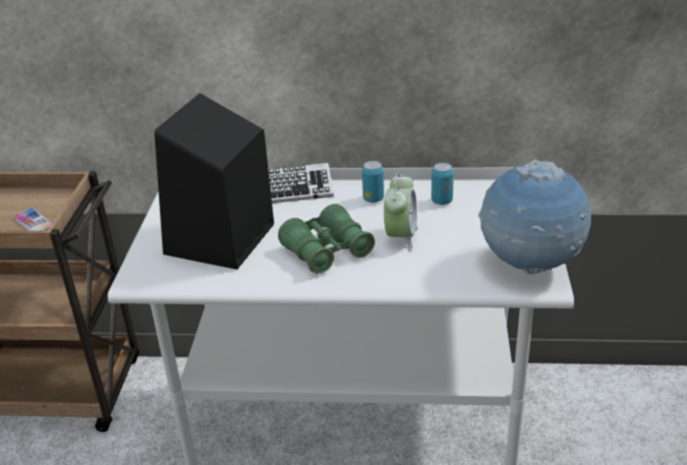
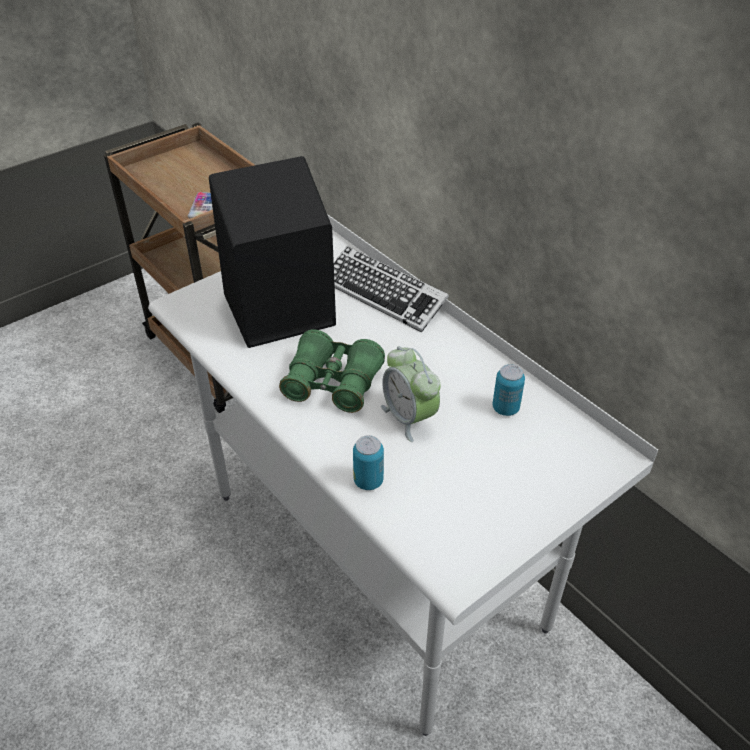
camera: 45 degrees right, 10 degrees up
(373, 199) = (449, 360): can -> can (368, 481)
(400, 237) = (409, 417): alarm clock -> alarm clock turned 90 degrees clockwise
(530, 266) = (471, 545): globe -> none

